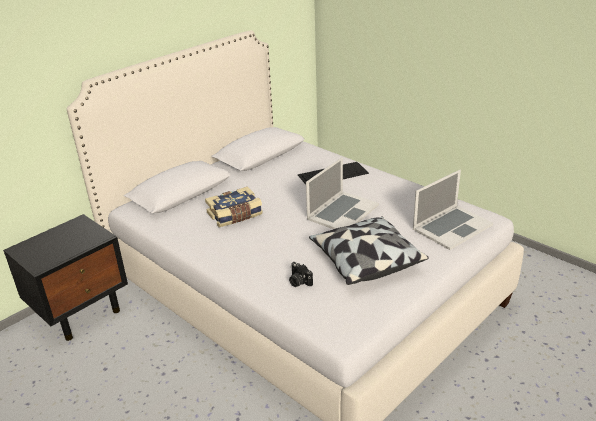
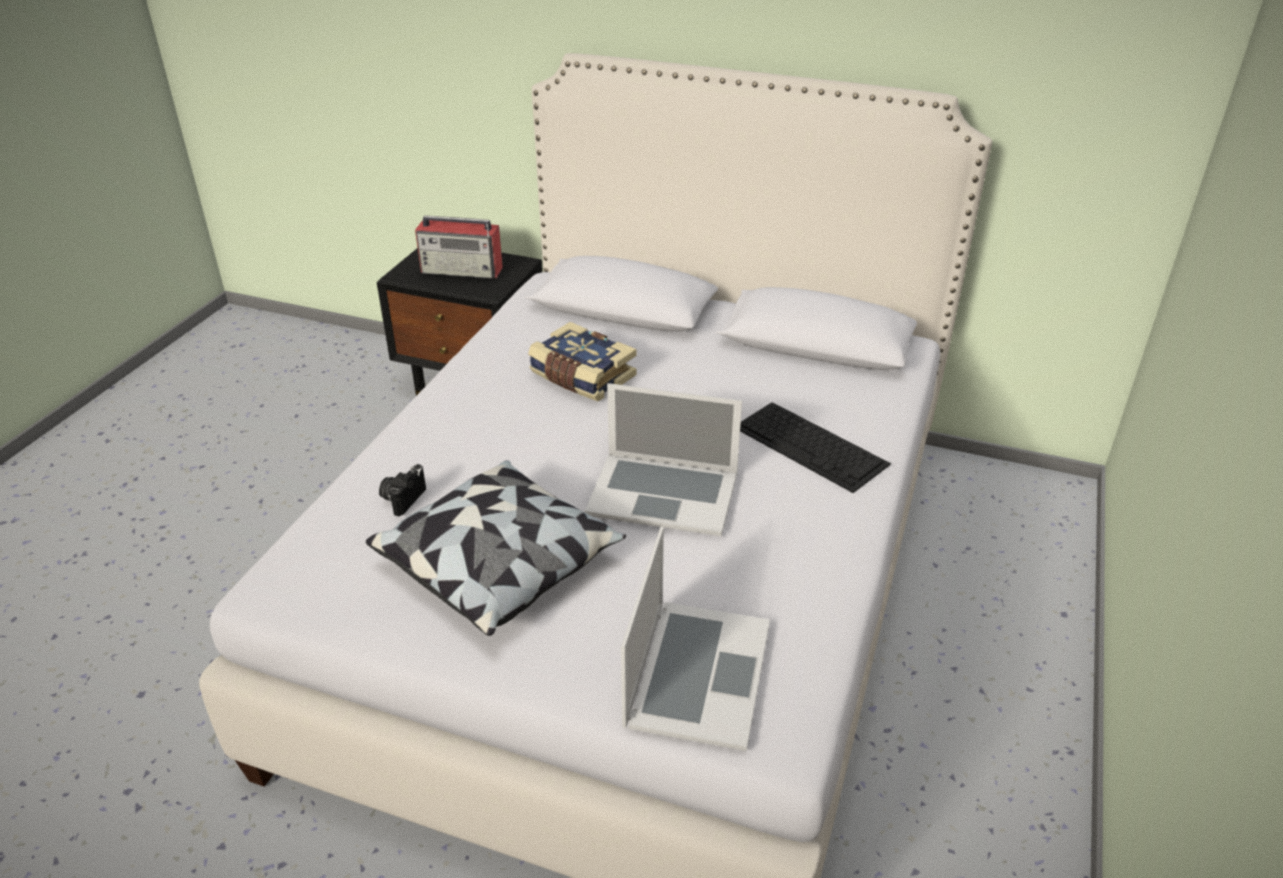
camera: 65 degrees right, 5 degrees up
(62, 242) = (463, 270): none -> radio
(452, 227) = (697, 672): laptop -> laptop turned 105 degrees counterclockwise

